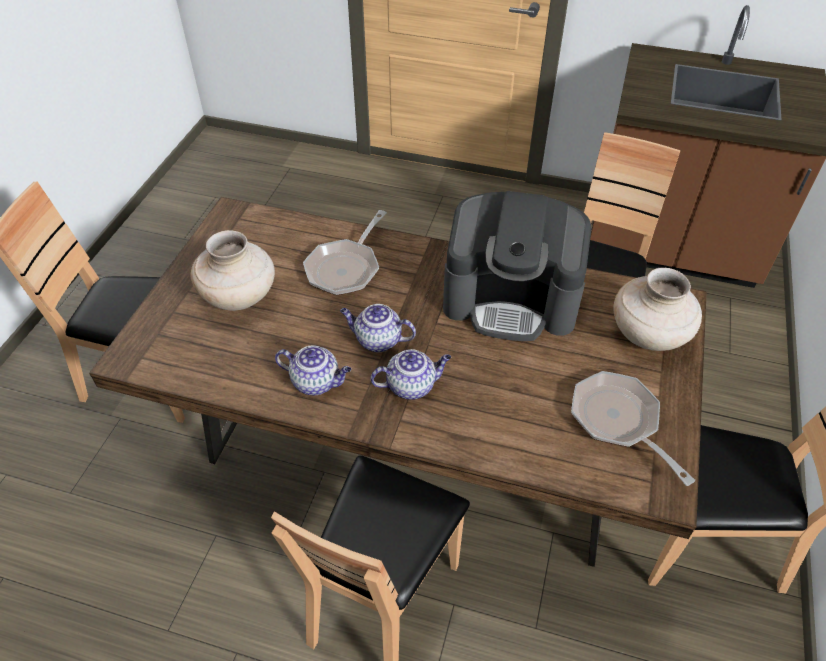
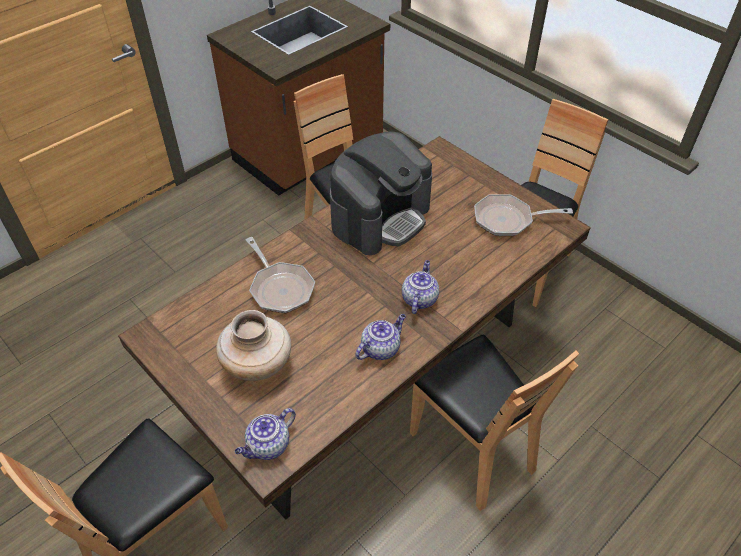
camera: 60 degrees left, 0 degrees up
(377, 340) = (366, 300): teapot -> teapot (268, 446)
(648, 336) = (455, 175): beige vase -> none

